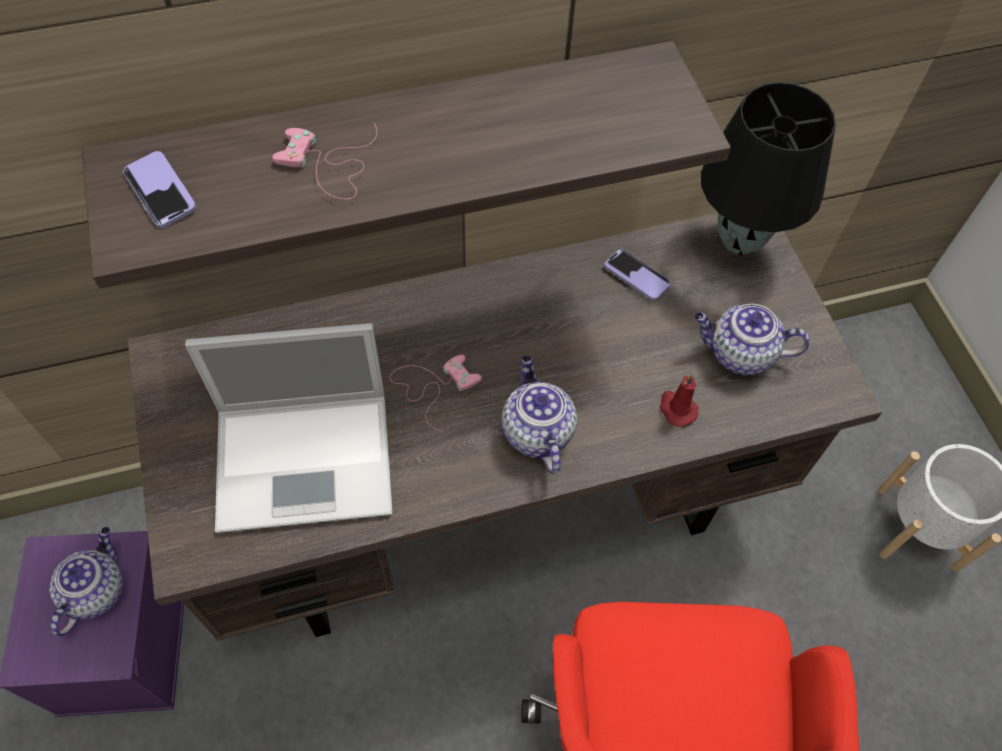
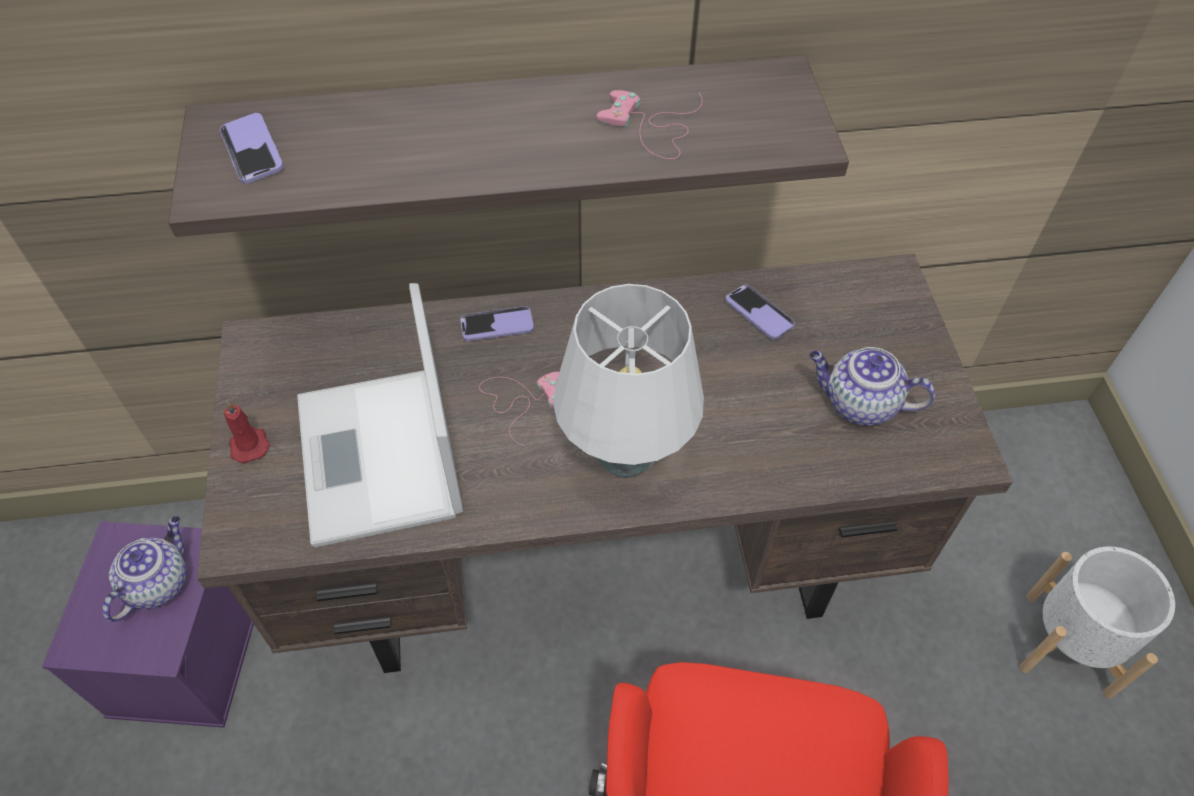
camera: 10 degrees right, 5 degrees down
(308, 459) = (380, 458): laptop -> laptop turned 75 degrees clockwise
(329, 165) = (424, 141): pink game controller -> pink game controller (651, 127)
(395, 314) = (497, 325): none -> phone
(536, 431) = (624, 458): teapot -> white table lamp
(676, 408) = (781, 452): red candle -> red candle (249, 444)
(738, 240) = (875, 289): black table lamp -> none

